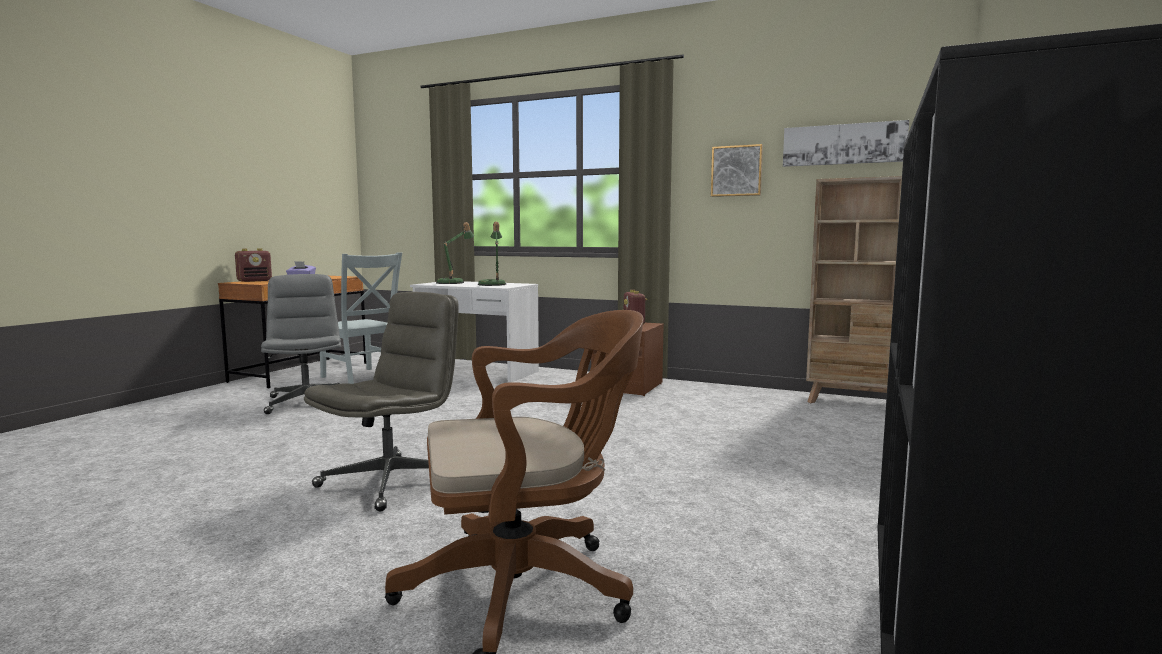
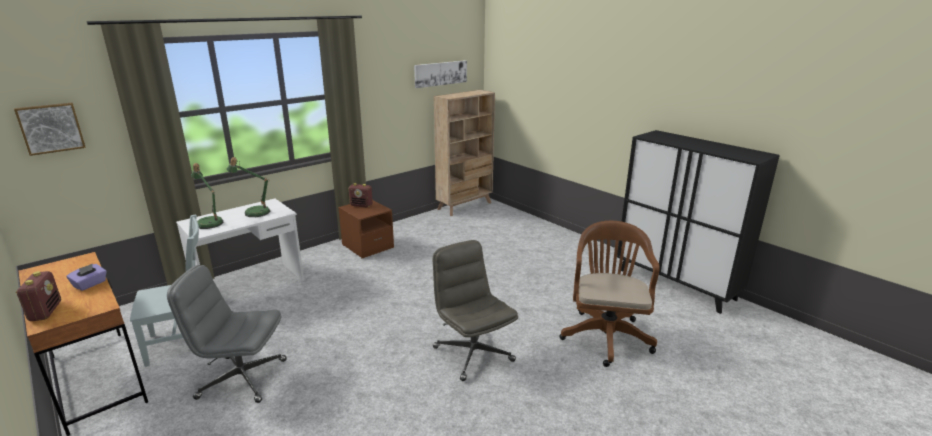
camera: 65 degrees left, 15 degrees up
(736, 171) = (391, 92): picture -> picture (50, 128)

